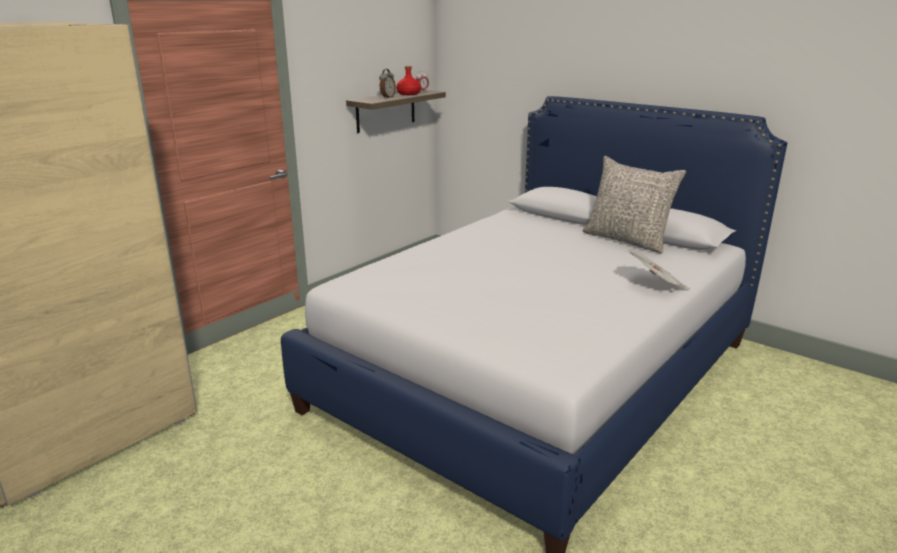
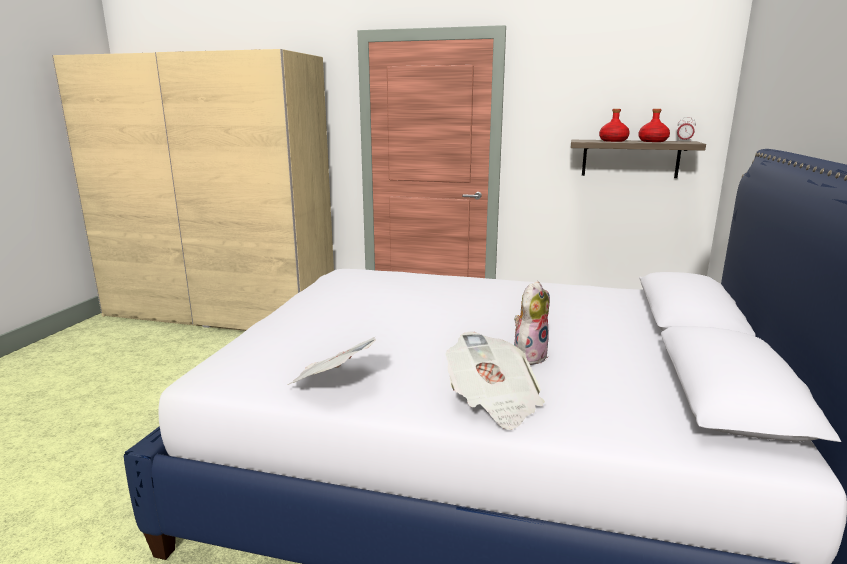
camera: 65 degrees right, 5 degrees down
(387, 97) = (613, 141): alarm clock -> red bottle
(597, 263) = (529, 356): none -> plush toy
(607, 323) = (333, 382): none -> newspaper
(627, 240) = (654, 365): grey pillow -> none

